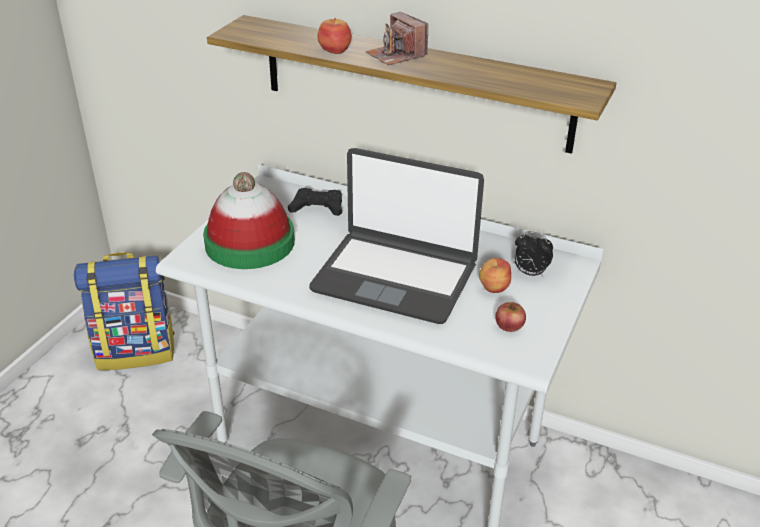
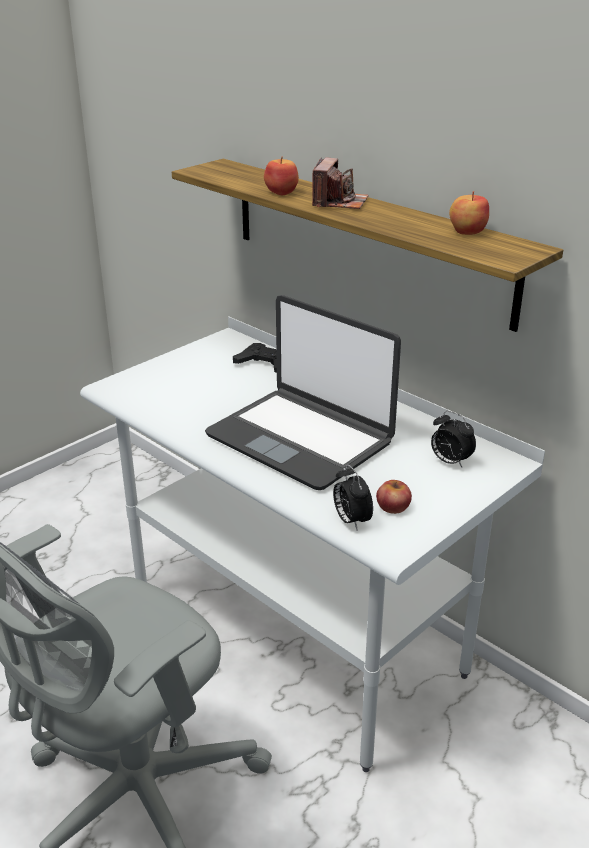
camera: 20 degrees right, 5 degrees down
(136, 351) = (108, 493): backpack -> none
(250, 242) = (179, 383): hat -> none
(396, 55) = (339, 202): camera -> camera turned 150 degrees counterclockwise
(483, 346) = (351, 520): none -> alarm clock
(493, 287) = (400, 467): apple -> apple (467, 232)

